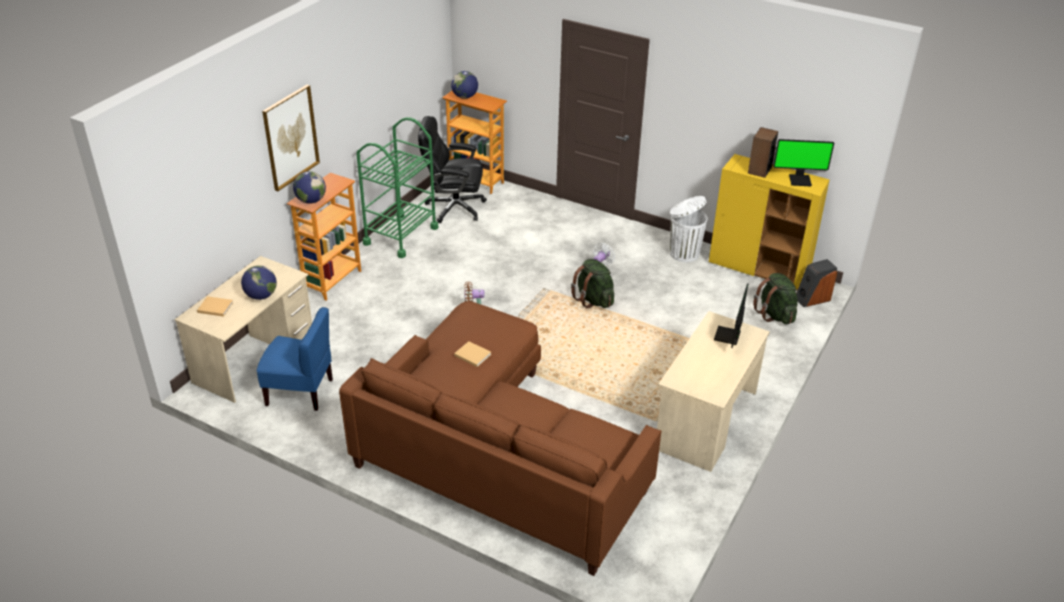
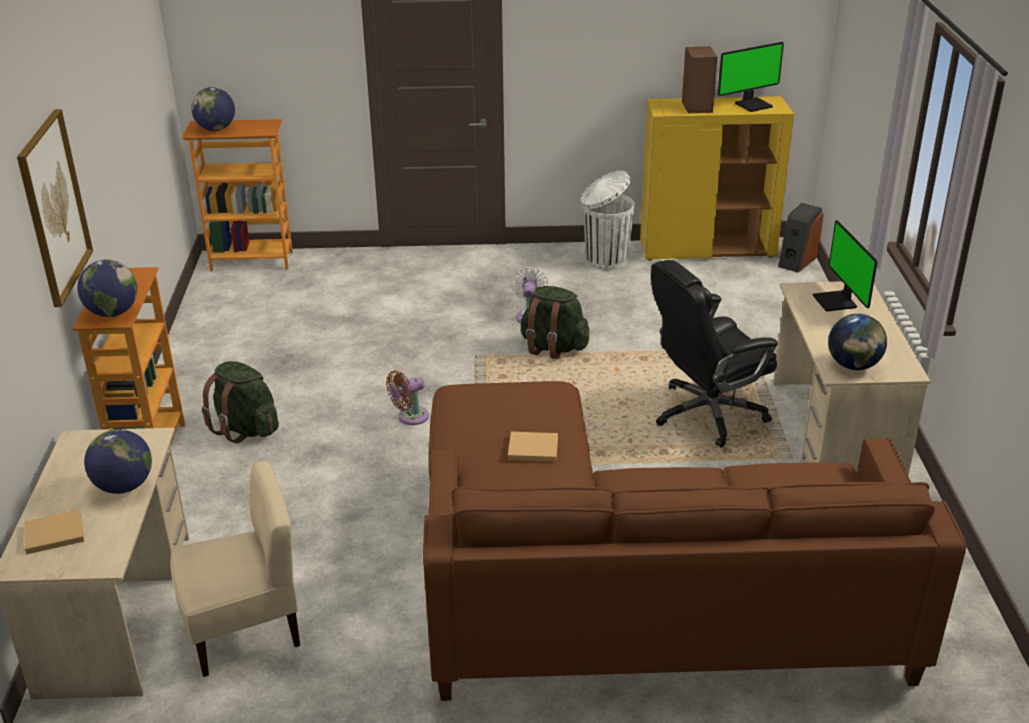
camera: 30 degrees left, 5 degrees down
(300, 392) = (244, 630): blue chair -> beige chair
(400, 235) = (203, 359): green cart -> none
(454, 207) = (250, 301): black office chair -> black office chair (707, 414)
(688, 380) = (853, 365): none -> globe
(775, 314) = (777, 290): green backpack -> green backpack (246, 429)

